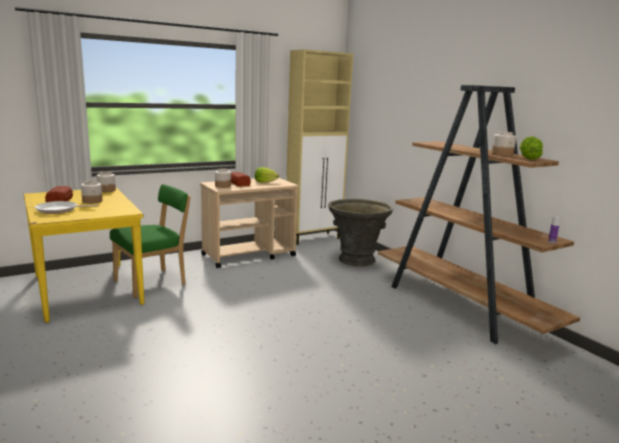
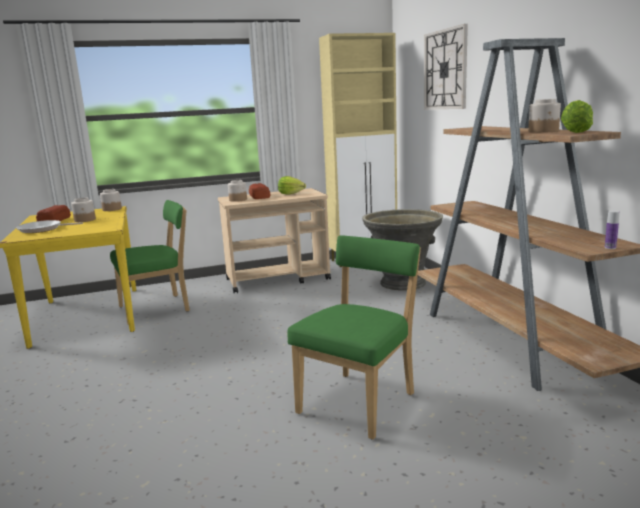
camera: 15 degrees right, 0 degrees up
(374, 357) = (360, 401): none -> green chair
(399, 91) = (445, 70): none -> wall clock

